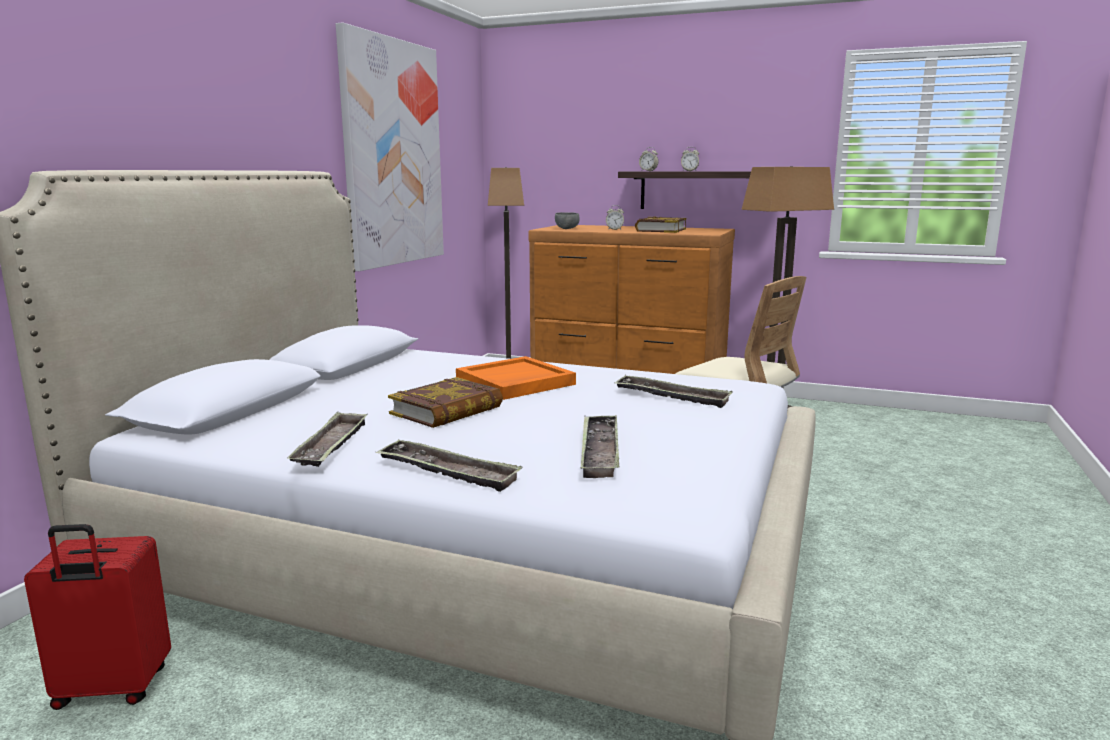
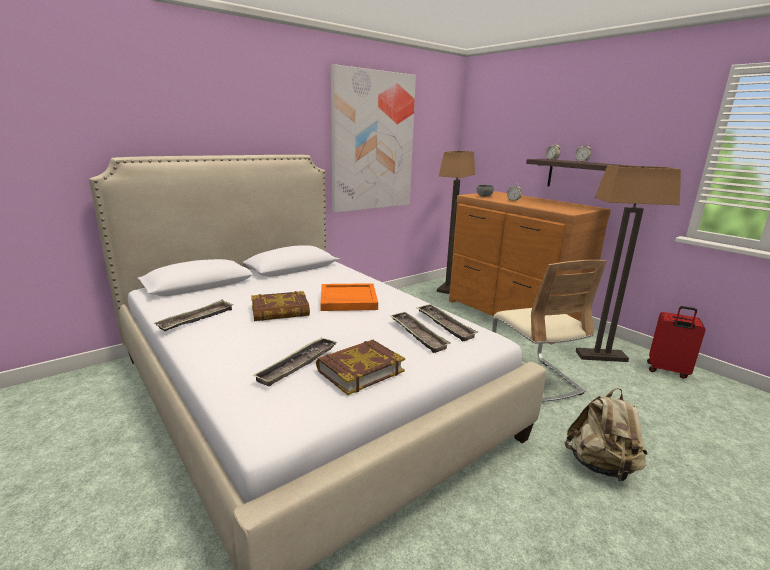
camera: 30 degrees right, 5 degrees up
(112, 690) = (94, 409): red suitcase -> red suitcase (667, 371)
(447, 472) = (211, 353): tray -> tray (444, 325)
(660, 230) = (545, 204): book -> book (360, 370)
(887, 513) = (601, 466): none -> beige backpack

